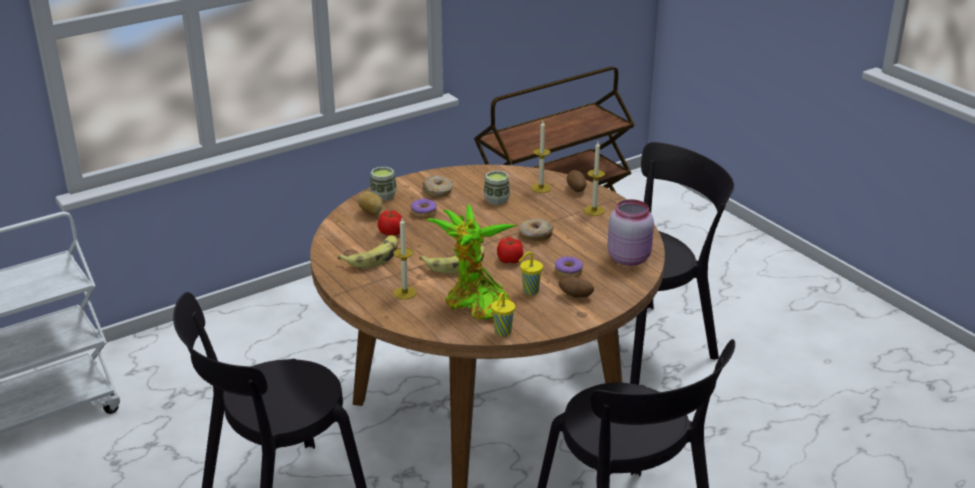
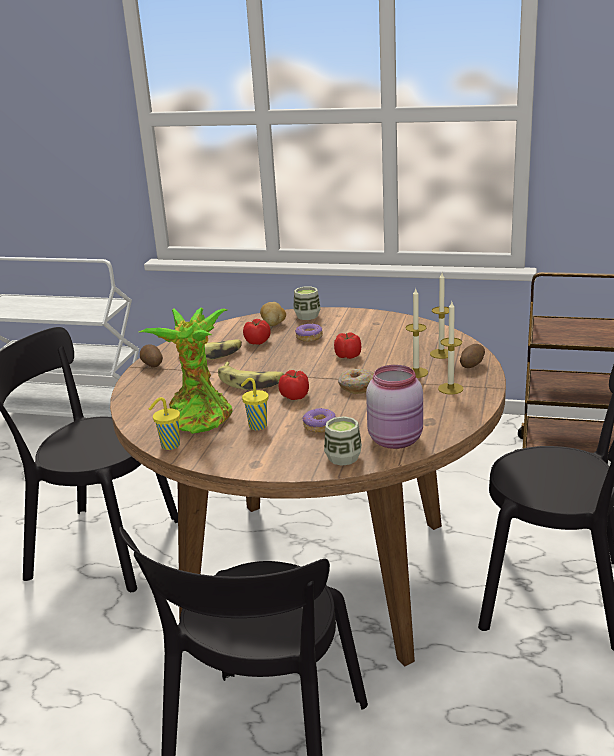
camera: 50 degrees right, 5 degrees down
(405, 293) = (174, 385): candle -> candle (416, 372)
(438, 191) = (352, 327): donut -> none
(484, 216) = (348, 356): none -> tomato
(496, 200) = (384, 349): cup -> cup (343, 458)
(575, 296) = (282, 447): potato -> potato (152, 365)

